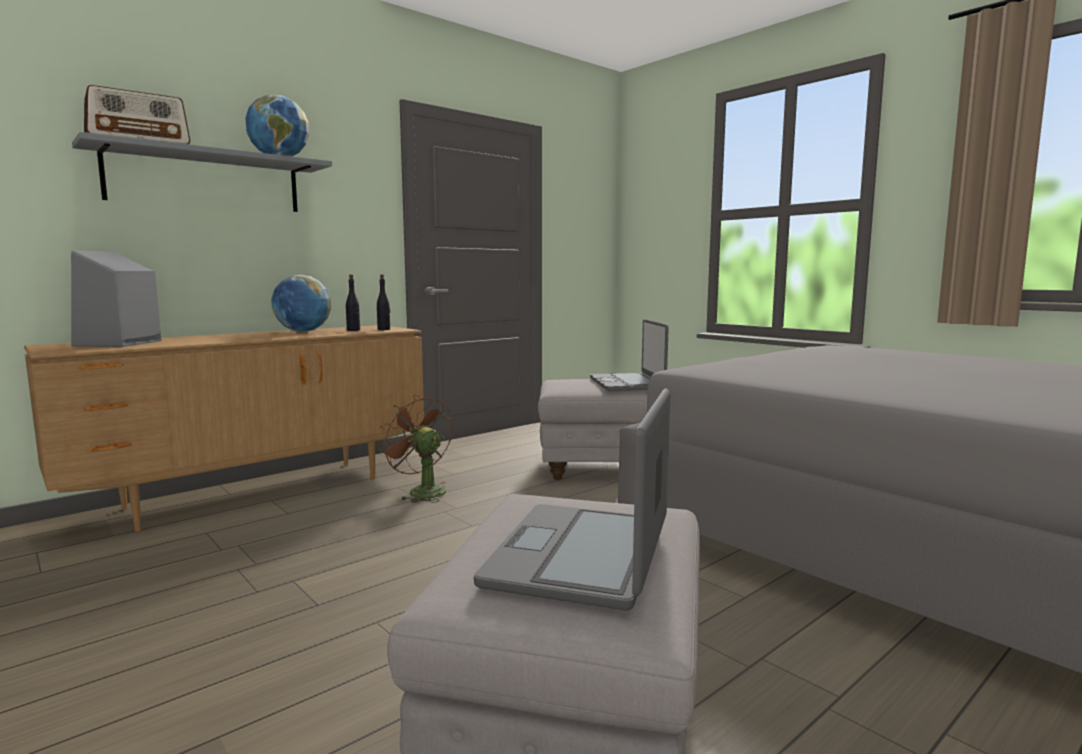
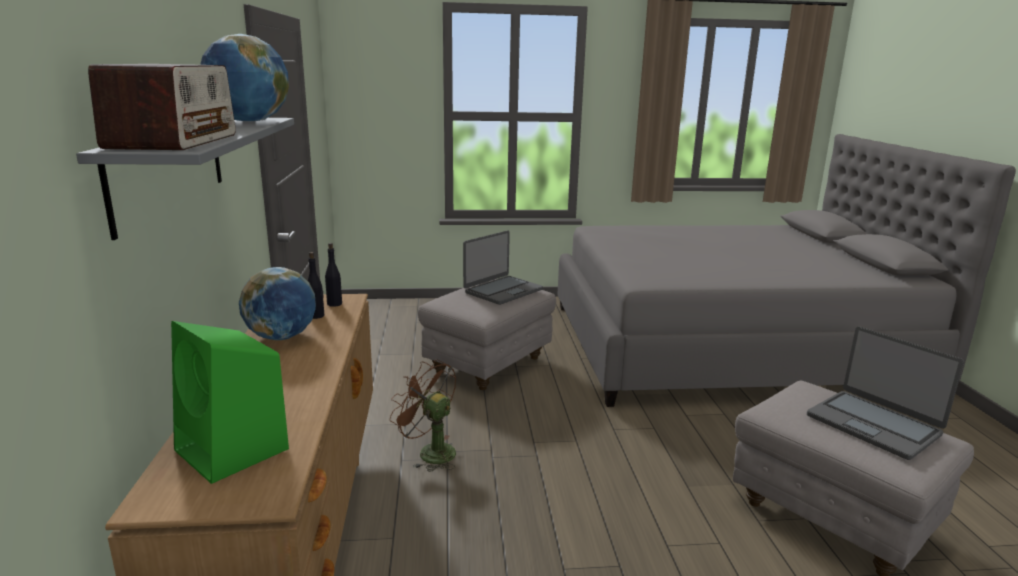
camera: 55 degrees left, 10 degrees up
(117, 343) = (234, 450): grey speaker -> green speaker
(421, 491) = (430, 452): brown fan -> brown fan turned 45 degrees clockwise
(627, 383) = (502, 291): laptop -> laptop turned 75 degrees counterclockwise

